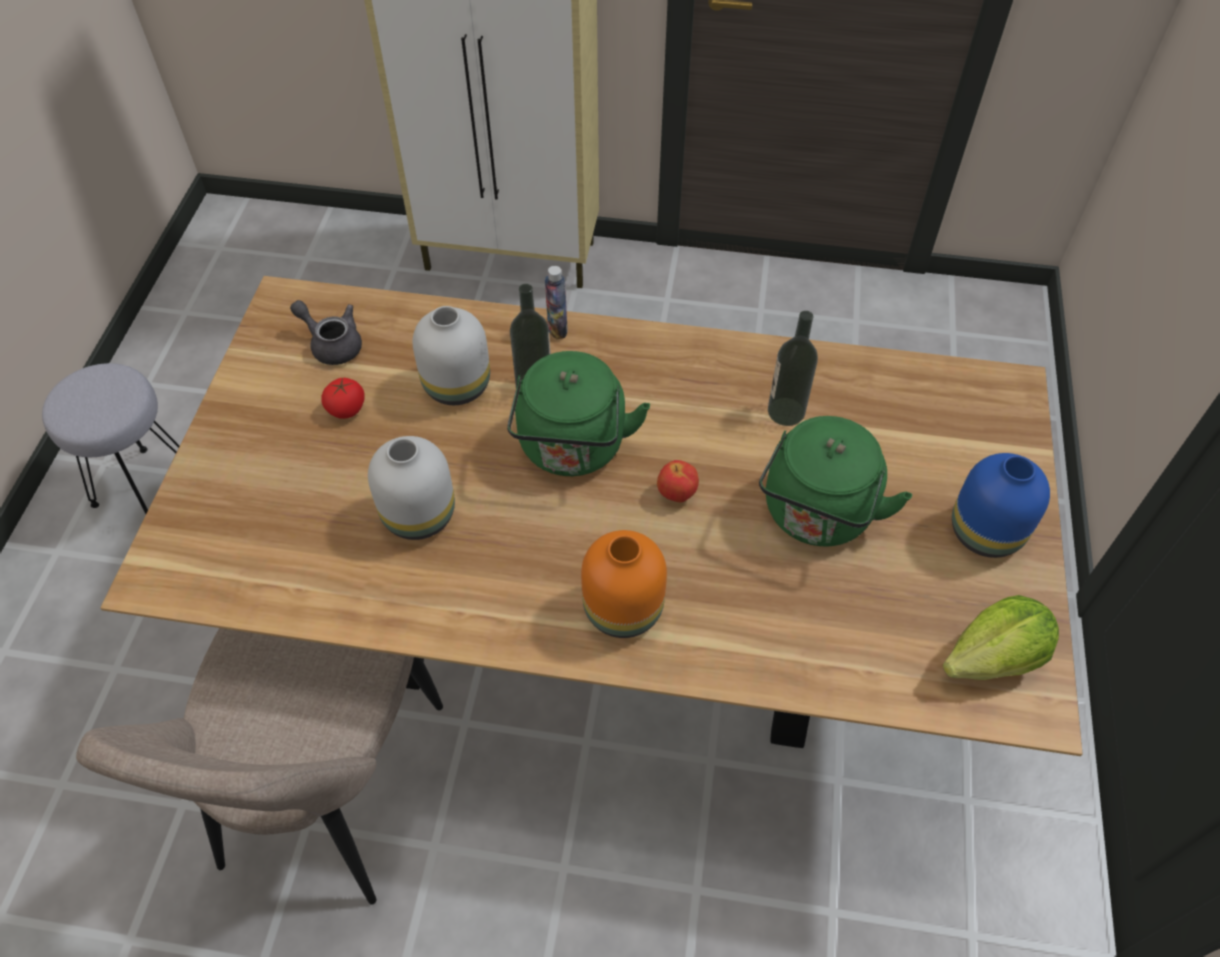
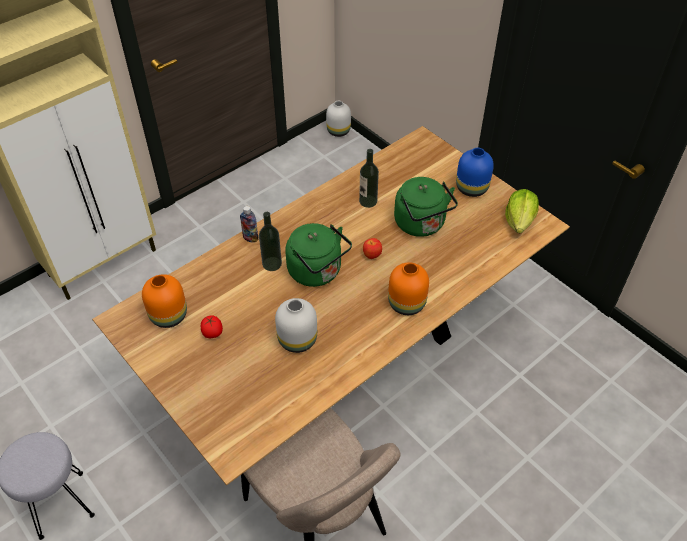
camera: 50 degrees left, 5 degrees down
(332, 344) = (168, 316): grey teapot -> orange vase
(457, 384) = (242, 287): white vase -> white vase (338, 131)

